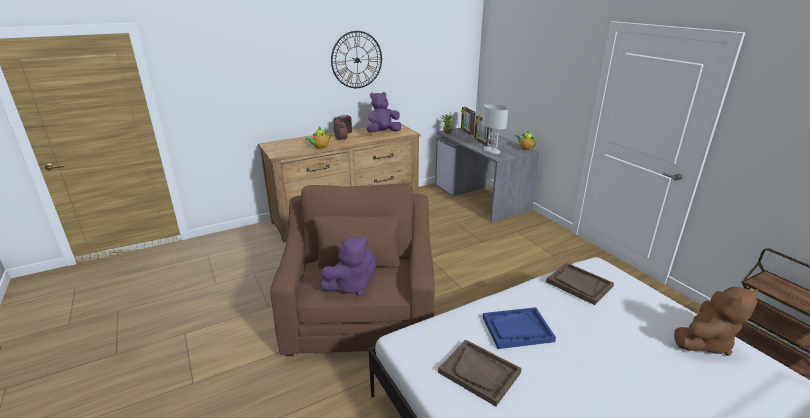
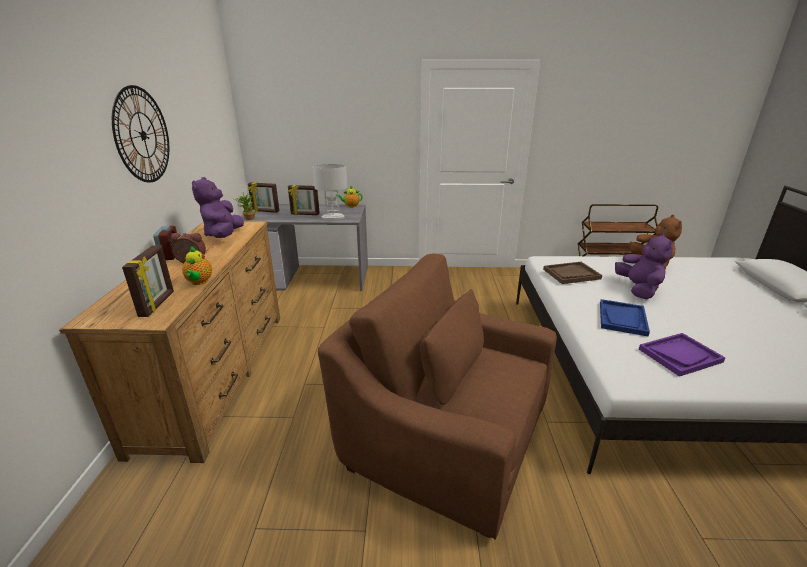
camera: 60 degrees left, 0 degrees up
(291, 149) = (158, 304): none -> picture frame
(351, 286) = (502, 389): purple plush toy -> purple plush toy (638, 289)
(479, 372) = (680, 355): brown tray -> purple tray

